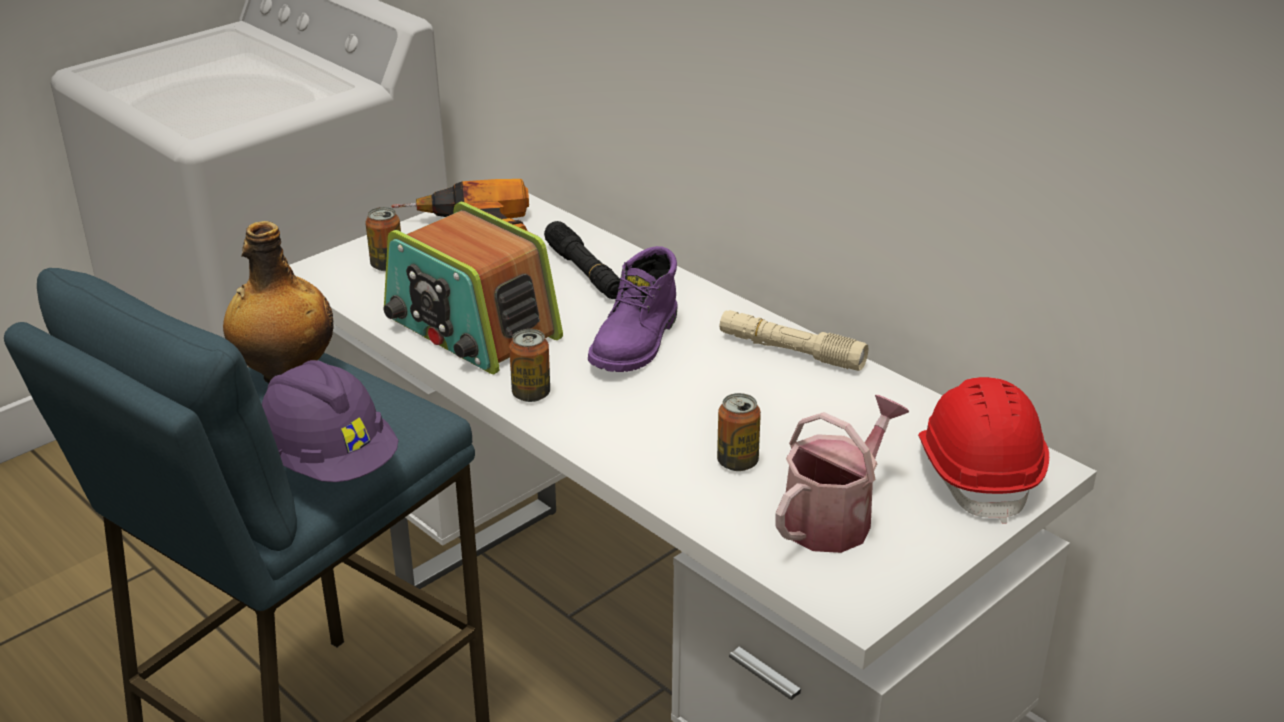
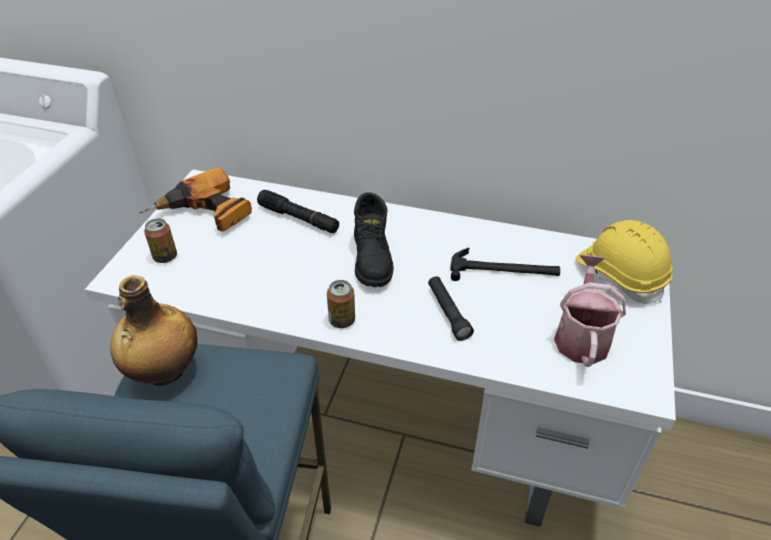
camera: 30 degrees left, 10 degrees up
(328, 462) = (255, 433): purple hard hat -> none
(471, 328) = (262, 286): radio -> none
(637, 343) = (373, 259): purple boot -> black boot
(674, 431) = (448, 313): none -> black flashlight
(737, 462) = (500, 320): can -> none
(790, 351) = (461, 232): beige flashlight -> none
(806, 411) = (504, 270): none -> hammer
(978, 473) = (620, 275): red hard hat -> yellow hard hat

